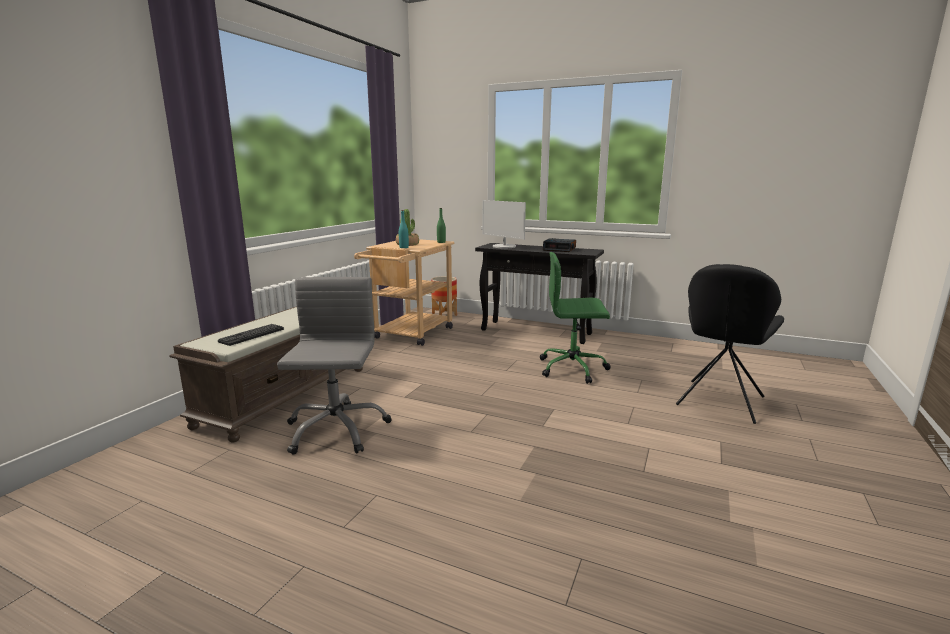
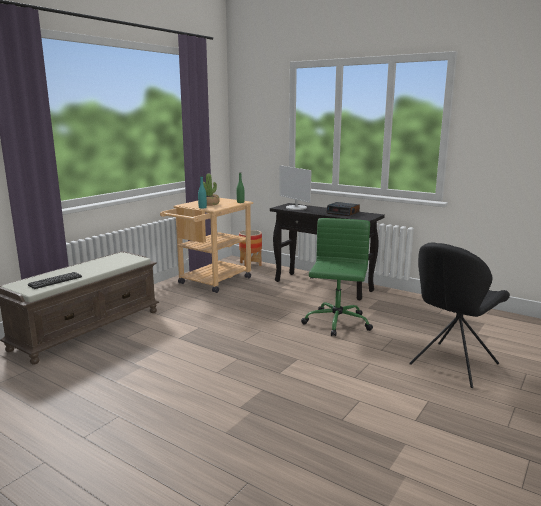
camera: 10 degrees right, 0 degrees up
(336, 430) = (112, 361): grey office chair -> none
(573, 368) = (336, 323): green office chair -> green office chair turned 90 degrees clockwise

